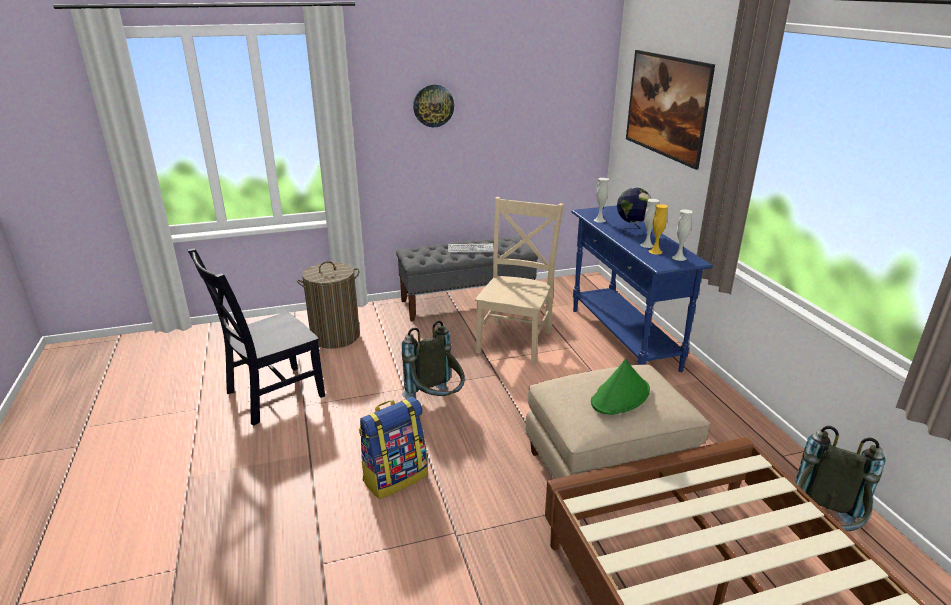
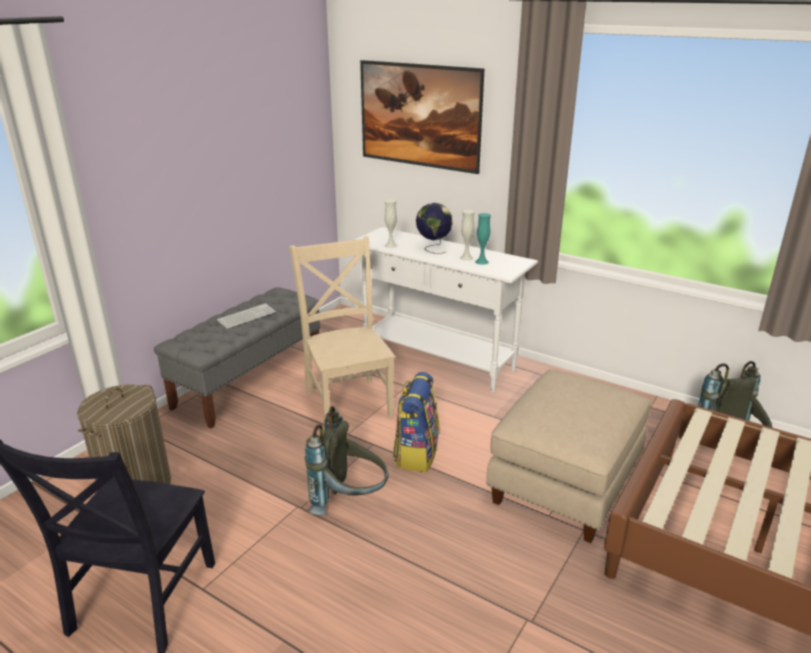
camera: 40 degrees left, 0 degrees up
(395, 477) = (407, 604): backpack -> backpack (416, 453)
(433, 105) = (166, 150): wall clock -> none
(620, 396) = (586, 405): green hat -> none
(623, 339) = (438, 360): blue console table -> white console table
(655, 251) = (481, 262): yellow vase -> turquoise vase
(679, 258) = (507, 262): white vase -> none

